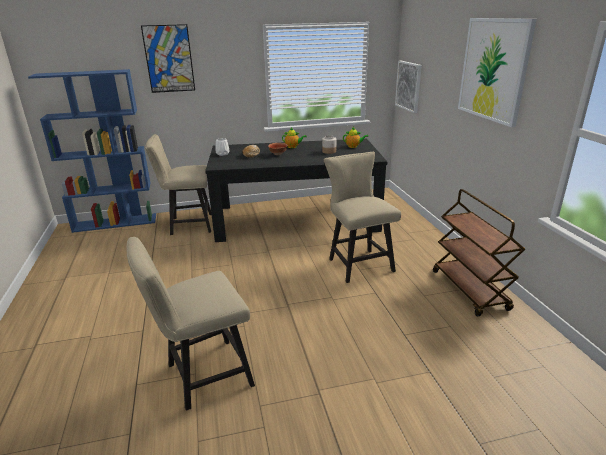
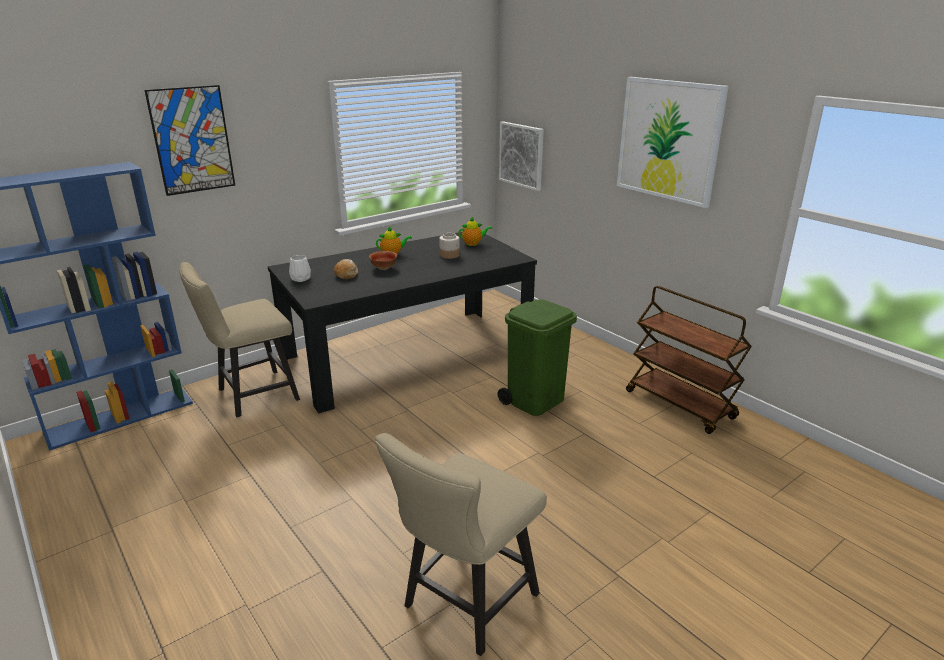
camera: 25 degrees left, 0 degrees up
(358, 263) = (535, 400): beige chair -> green trash can

